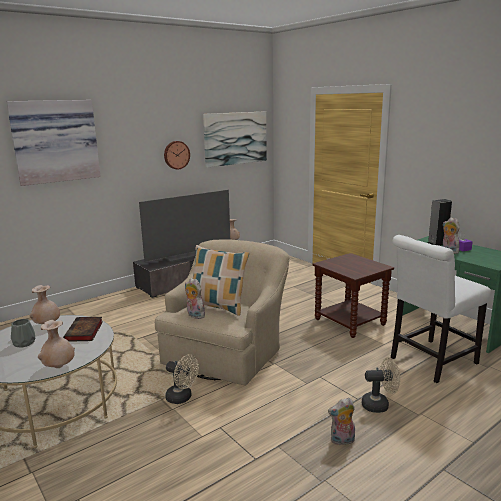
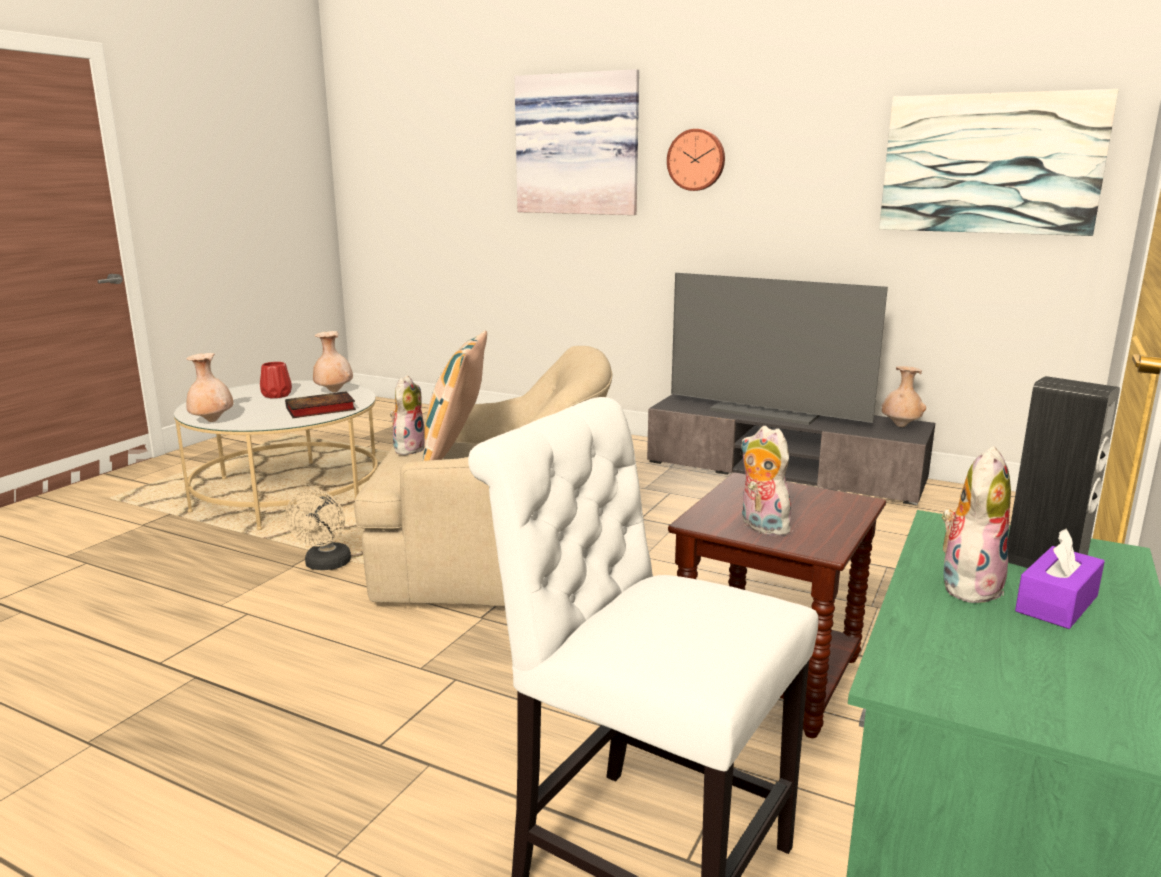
camera: 65 degrees right, 0 degrees up
(24, 343) = (276, 395): grey vase -> red vase
(176, 155) = (806, 191): wall clock -> wall clock (696, 160)
(342, 441) = (212, 747): plush toy -> plush toy (760, 527)
(379, 405) = (363, 781): beige fan -> none

